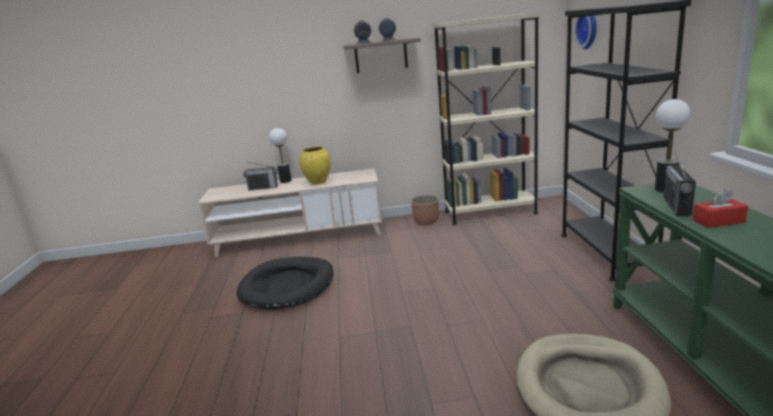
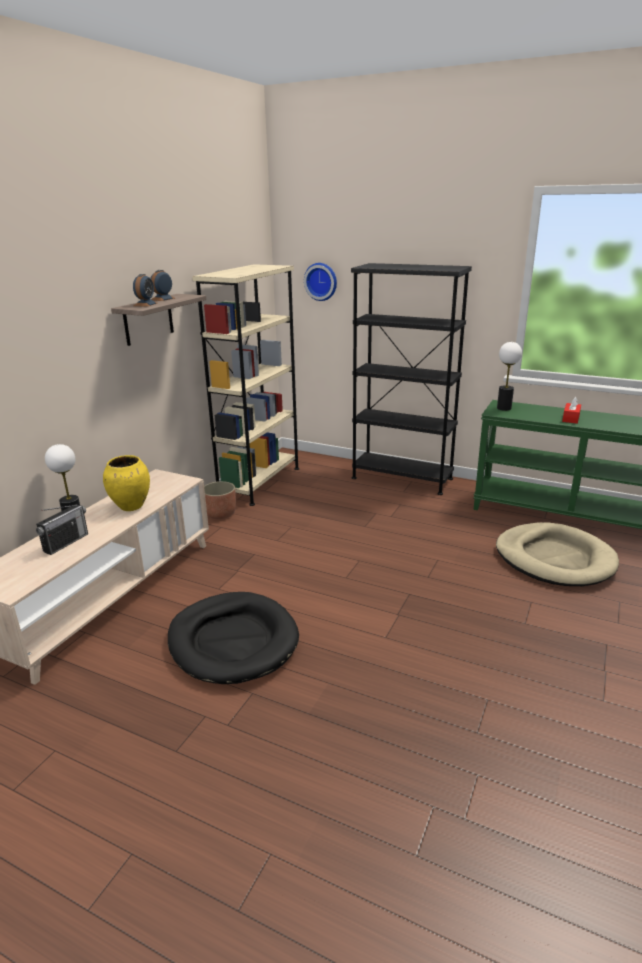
camera: 60 degrees left, 5 degrees up
(676, 207) = (537, 416): radio -> none

